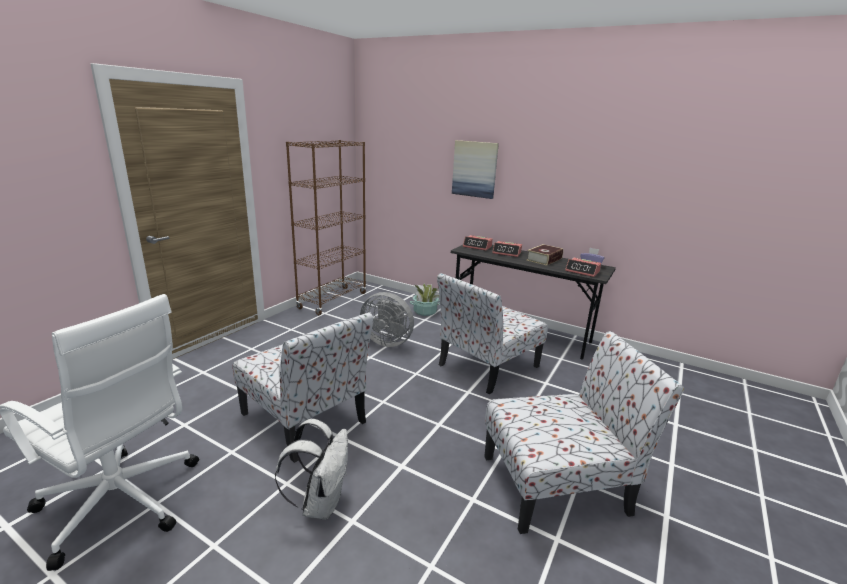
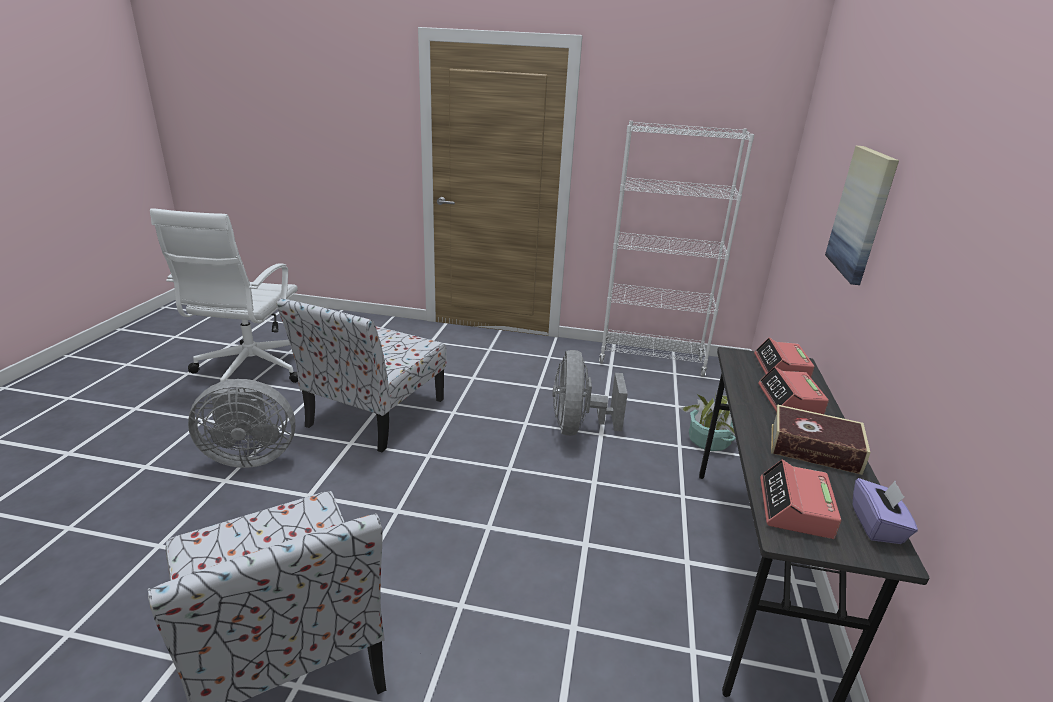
camera: 70 degrees right, 5 degrees up
(321, 503) = (250, 456): white backpack -> grey fan
(332, 301) = (651, 361): brown bookcase -> white bookcase
(487, 366) = (578, 538): chair -> none

